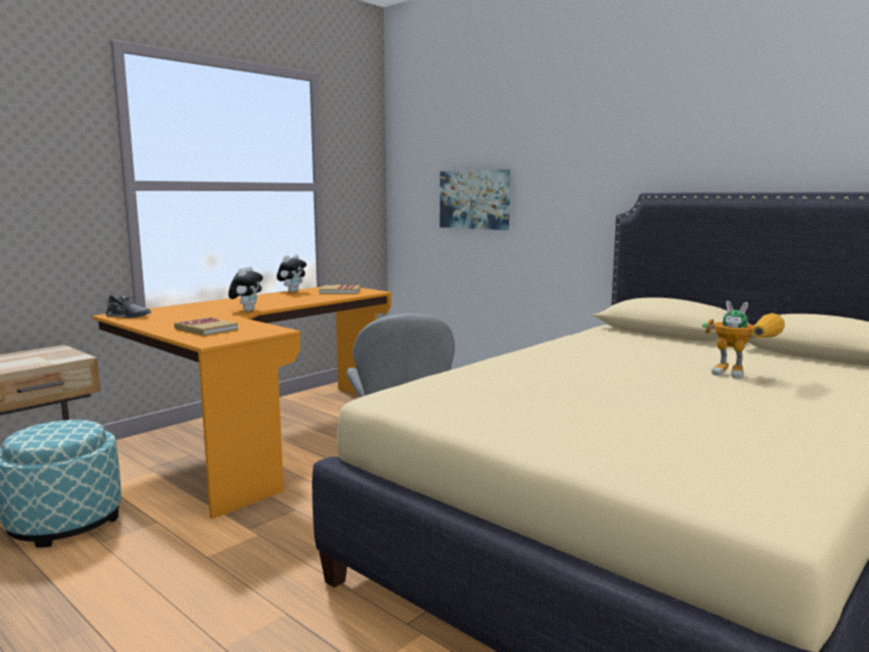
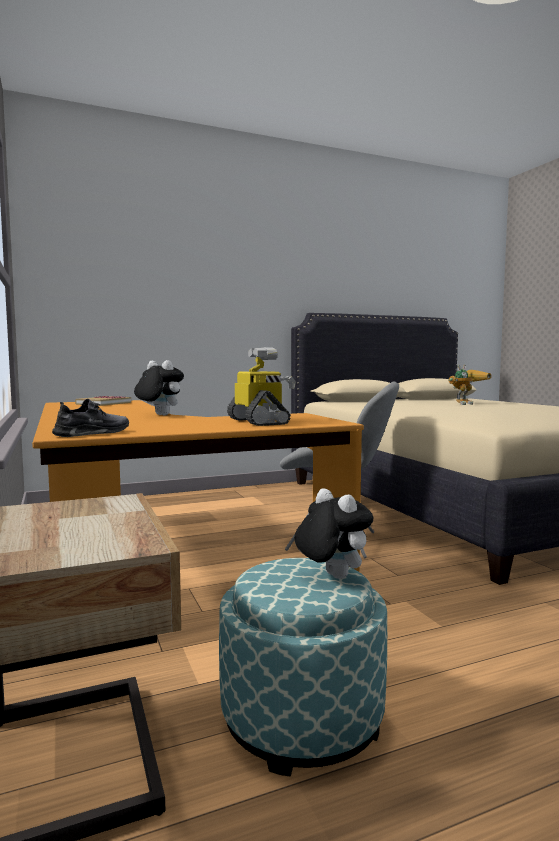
camera: 65 degrees left, 5 degrees down
(206, 329) = (259, 422): book -> toy robot
(292, 291) = (57, 407): plush toy -> plush toy (331, 576)
(474, 199) = (151, 313): picture -> none

